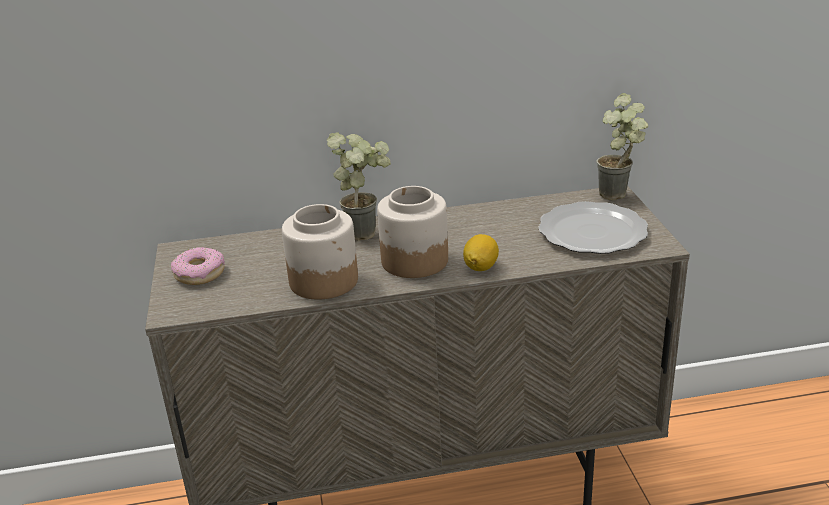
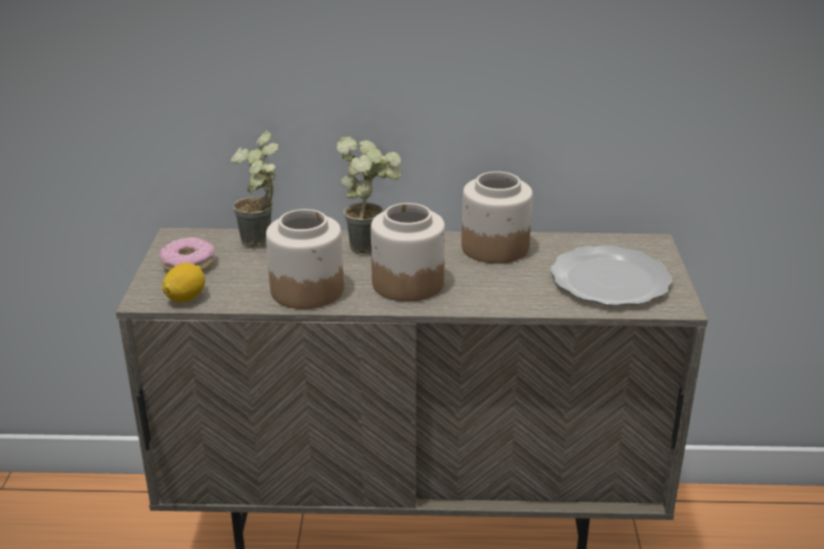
camera: 10 degrees right, 0 degrees up
(479, 218) = (494, 248): none -> jar
(481, 267) = (474, 300): lemon -> lemon (186, 298)
(620, 196) = (658, 246): potted plant -> potted plant (262, 244)

